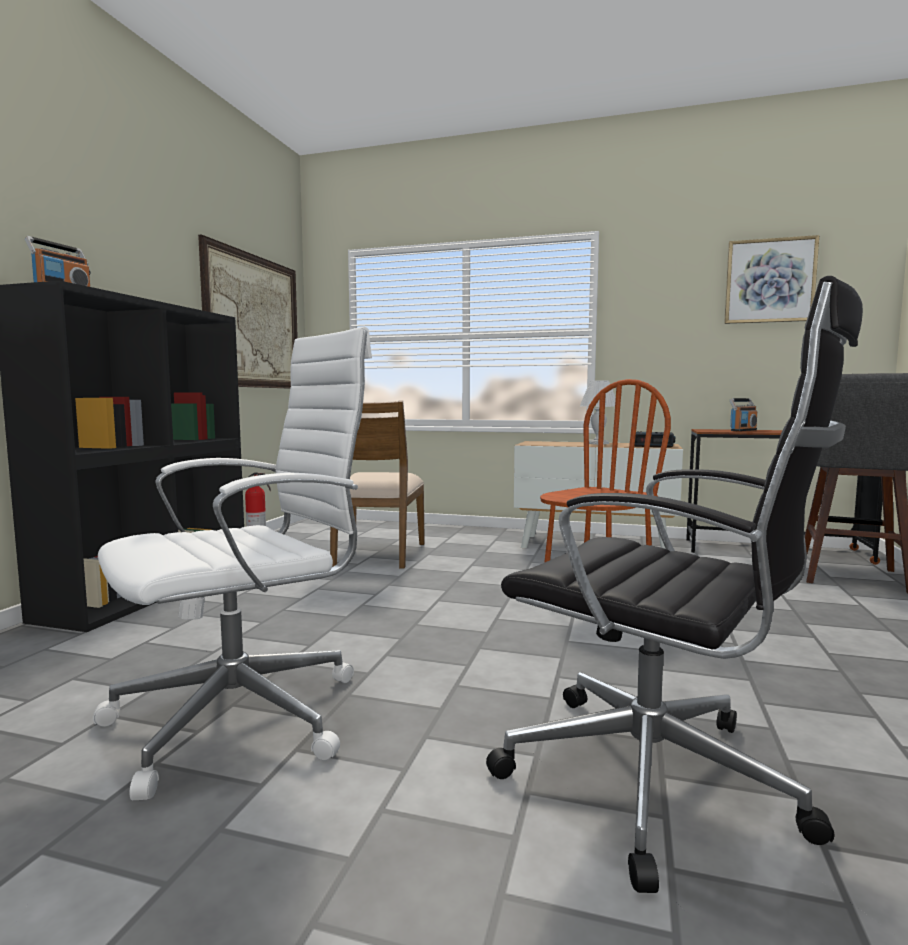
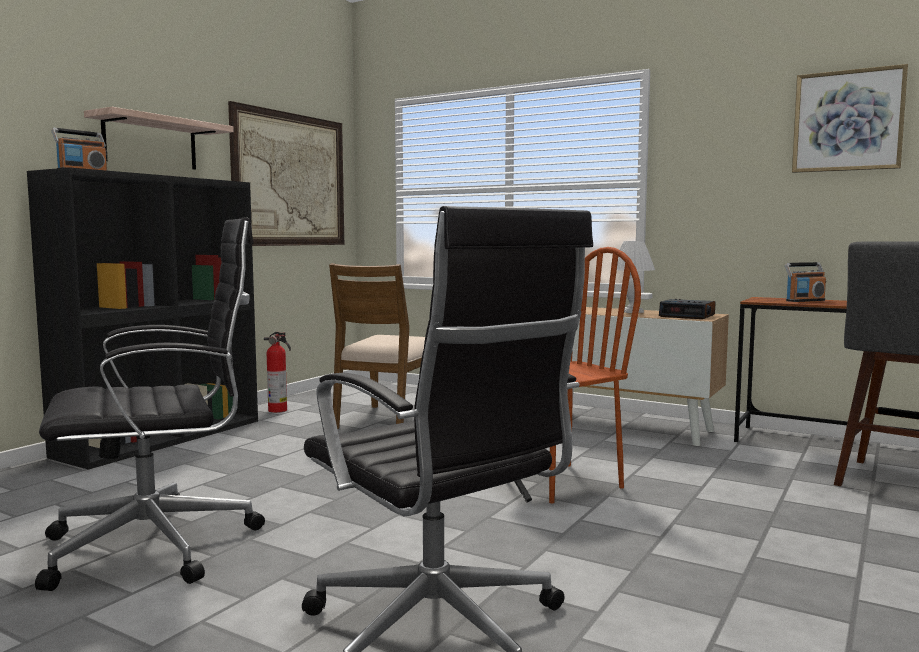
camera: 15 degrees right, 0 degrees up
(125, 269) = (150, 143): none -> shelf
(246, 715) = (159, 545): white office chair -> black office chair

